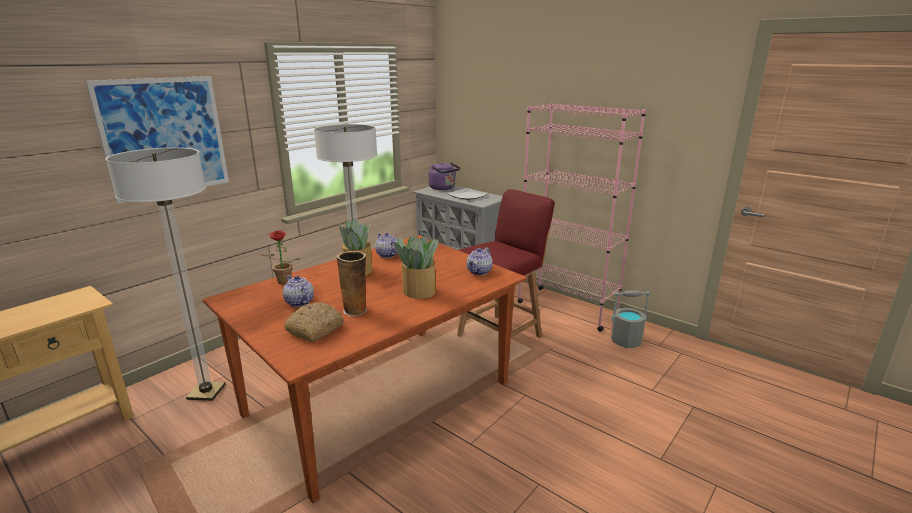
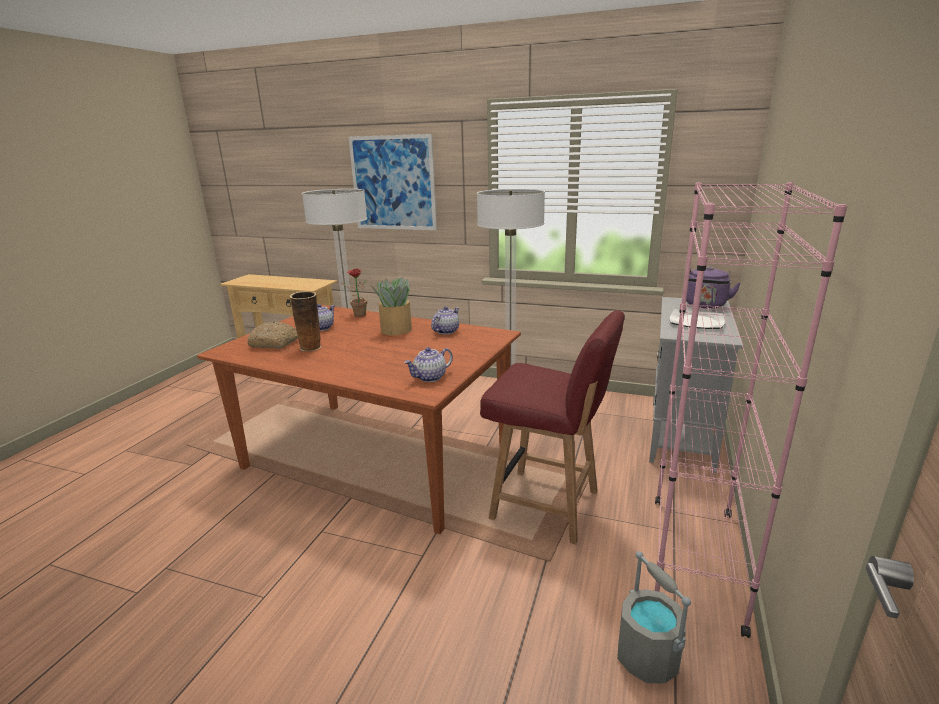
camera: 70 degrees right, 0 degrees up
(418, 291) = (361, 360): potted plant -> none
(479, 272) = (430, 377): teapot -> teapot turned 45 degrees counterclockwise

